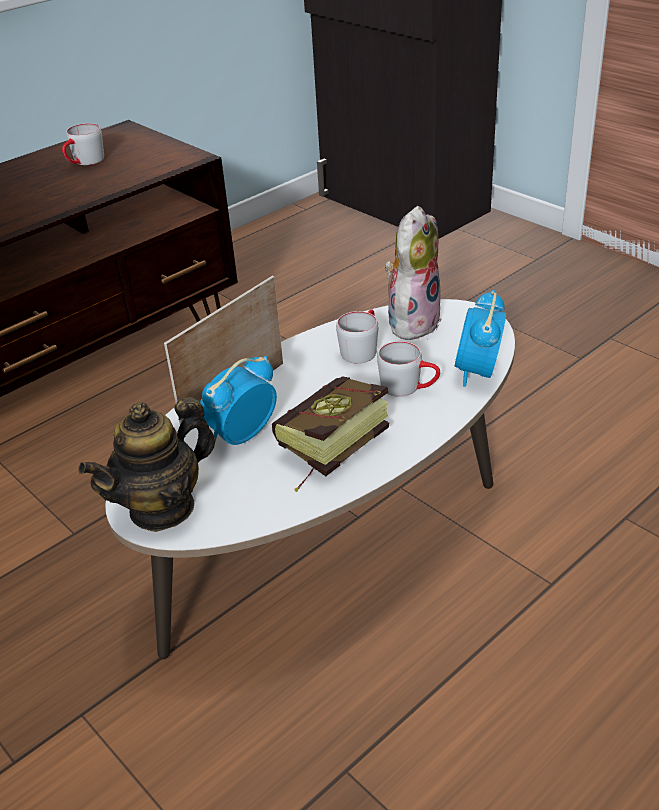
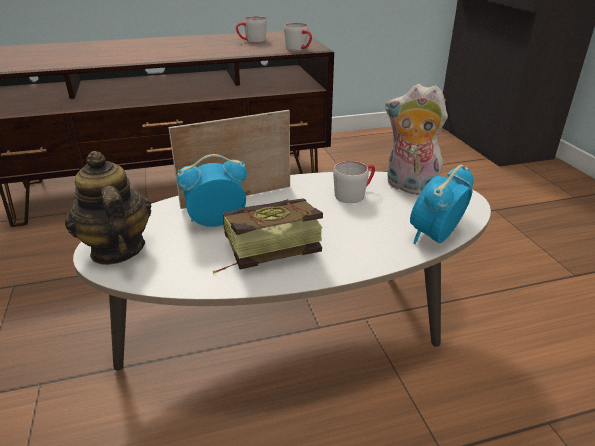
camera: 25 degrees right, 5 degrees down
(162, 508) = (117, 250): teapot -> teapot turned 75 degrees clockwise
(409, 387) = (368, 230): grey mug -> grey mug (300, 49)
(412, 322) = (409, 187): plush toy -> plush toy turned 120 degrees counterclockwise

